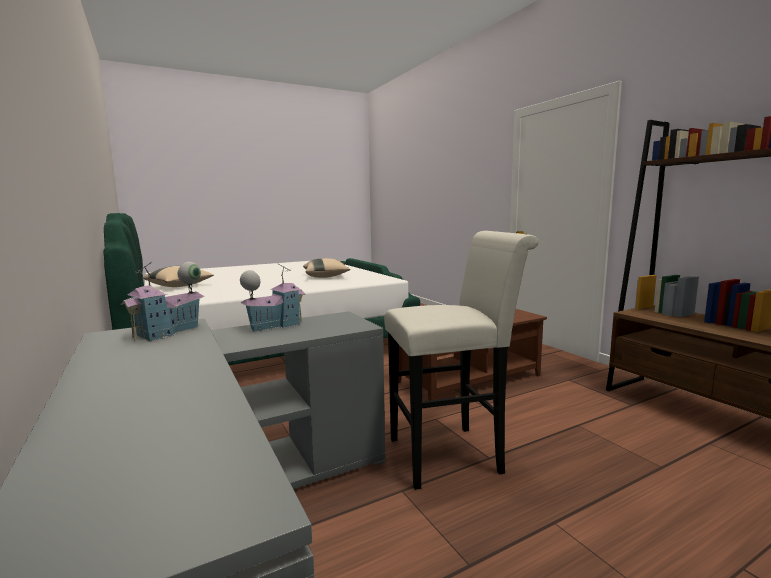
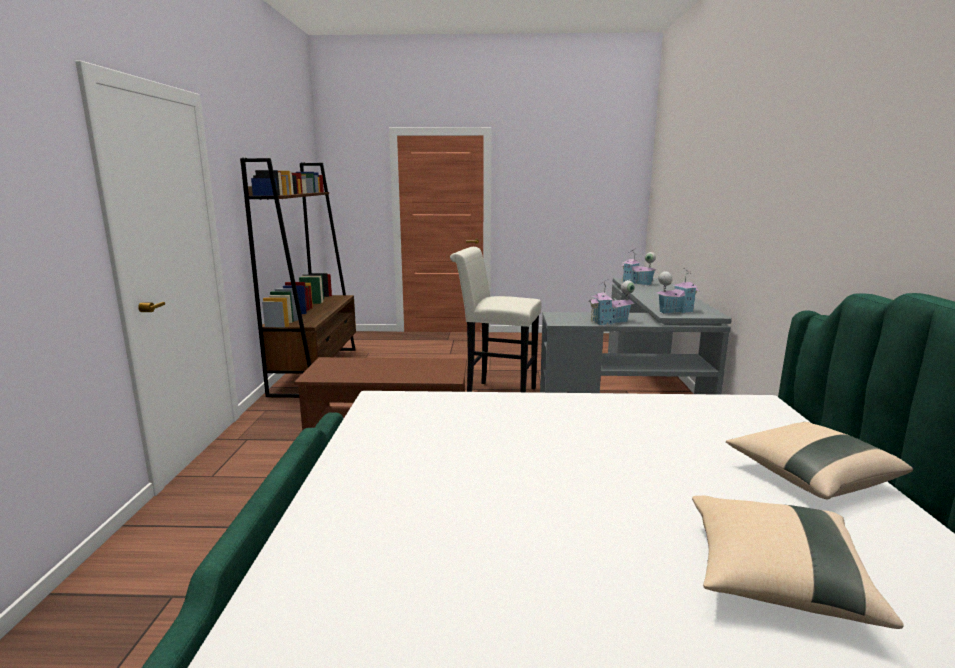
camera: 150 degrees left, 5 degrees up
(193, 461) = (636, 283): none -> toy house
(326, 276) = (461, 446): beige pillow -> beige pillow (775, 579)

